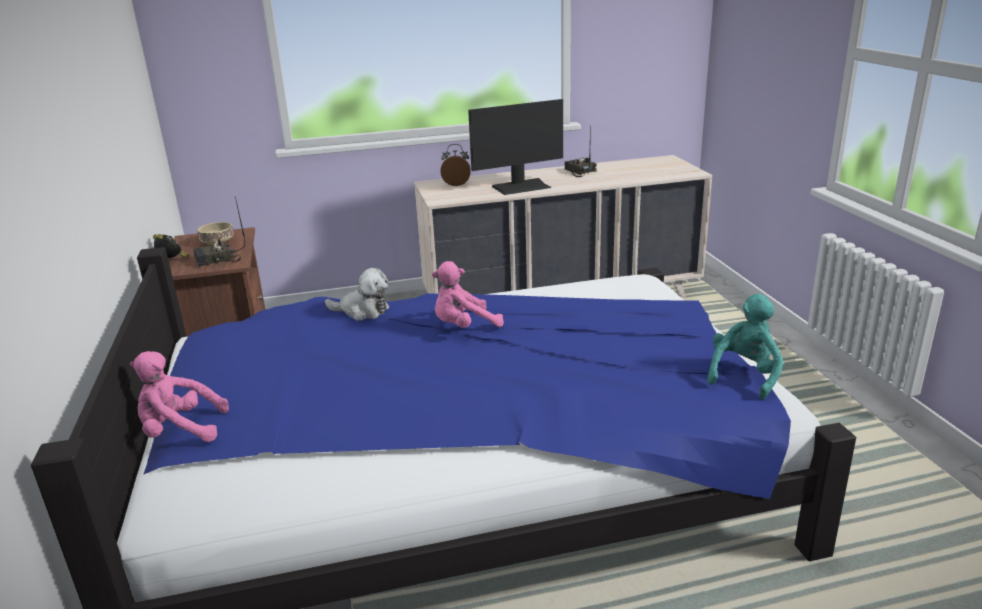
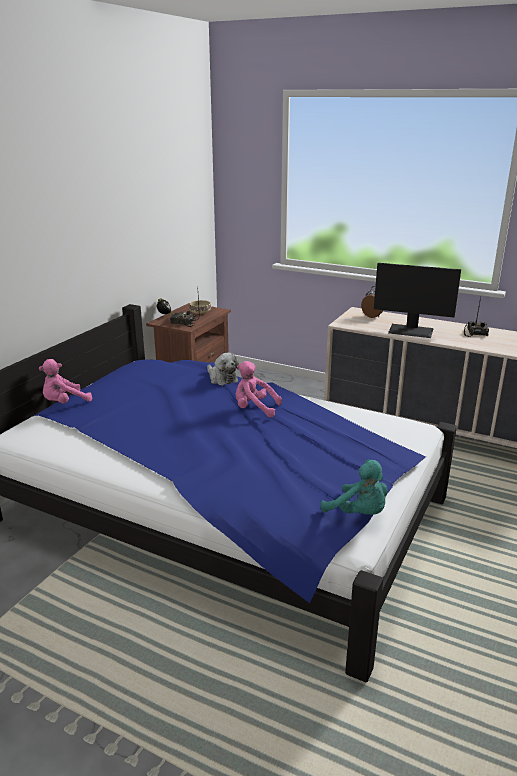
camera: 40 degrees right, 0 degrees up
(180, 431) = (64, 403): pink plush toy -> pink plush toy turned 75 degrees counterclockwise
(744, 375) = (359, 513): turquoise plush toy -> turquoise plush toy turned 60 degrees clockwise

